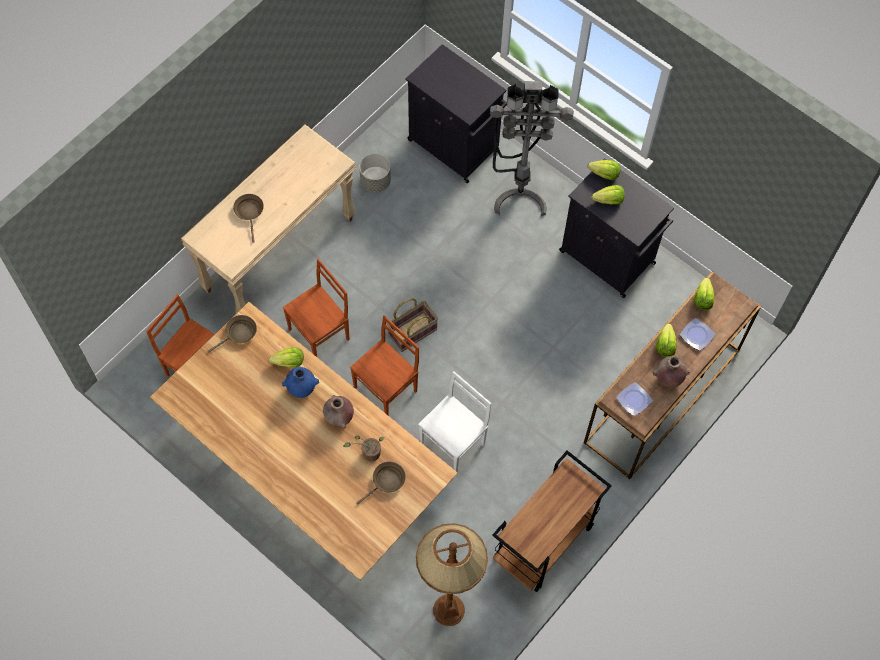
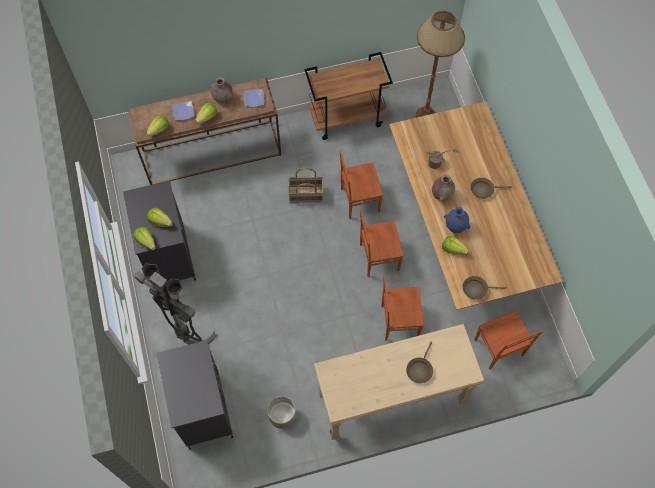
camera: 145 degrees left, 0 degrees up
(386, 481) = (436, 142): brown frying pan -> brown frying pan (484, 190)
(412, 331) = (335, 285): basket -> basket (305, 195)
(454, 443) = (359, 199): white chair -> brown chair

